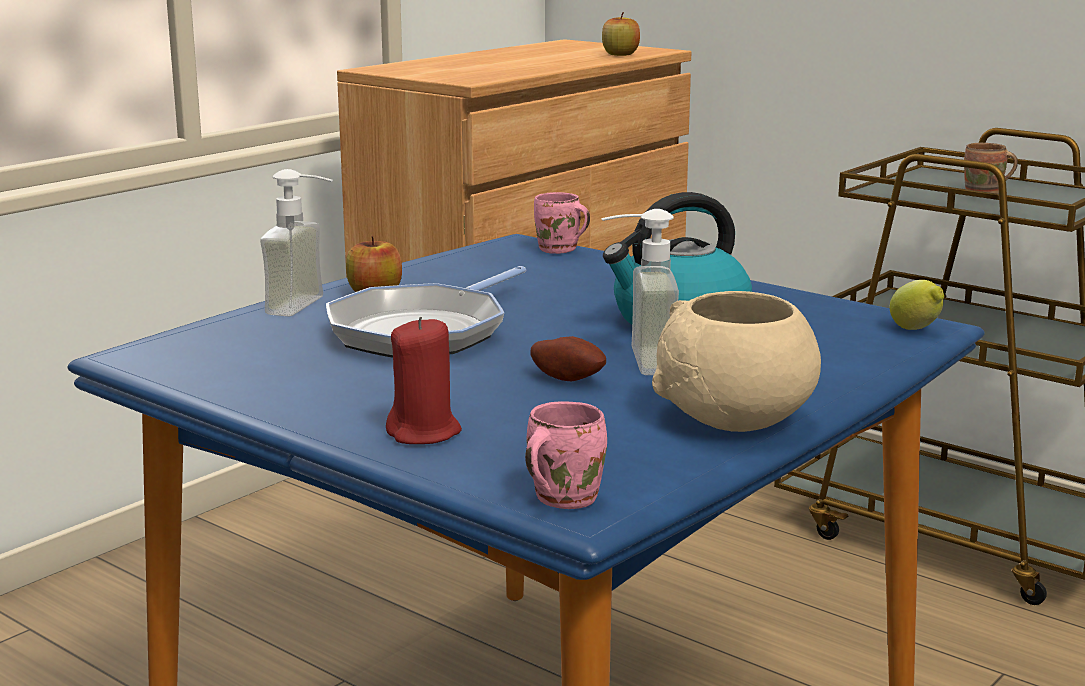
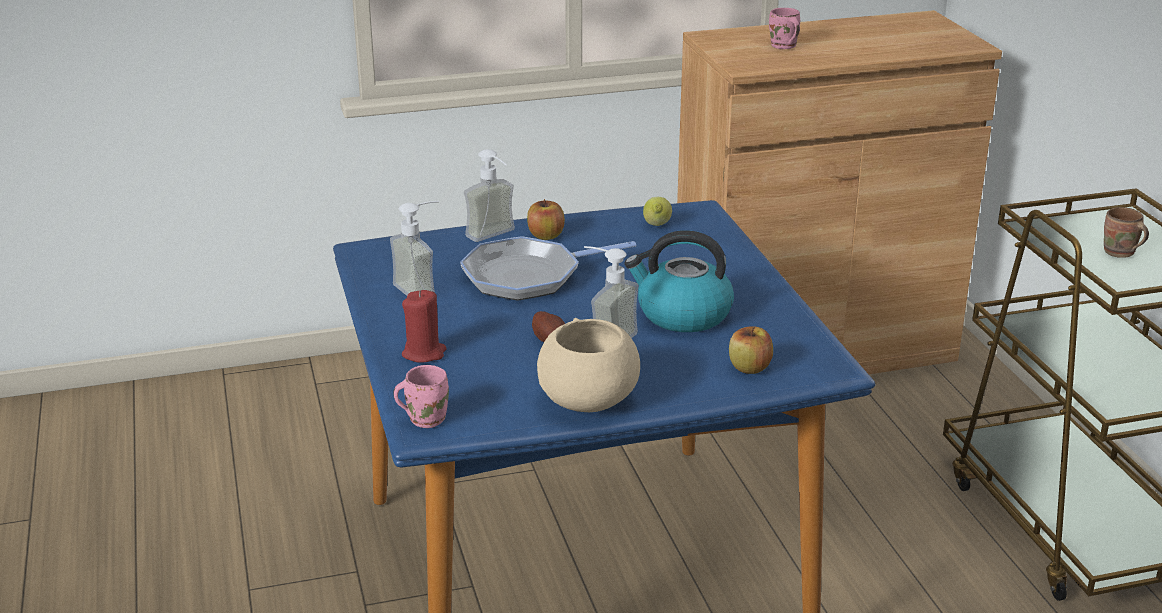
camera: 35 degrees right, 10 degrees up
(299, 373) = (424, 289): none -> soap dispenser
(559, 250) = (712, 226): pink mug -> pink mug (783, 46)
(620, 54) = (927, 47): apple -> apple (749, 368)
(916, 330) = (818, 370): lemon -> lemon (657, 226)

